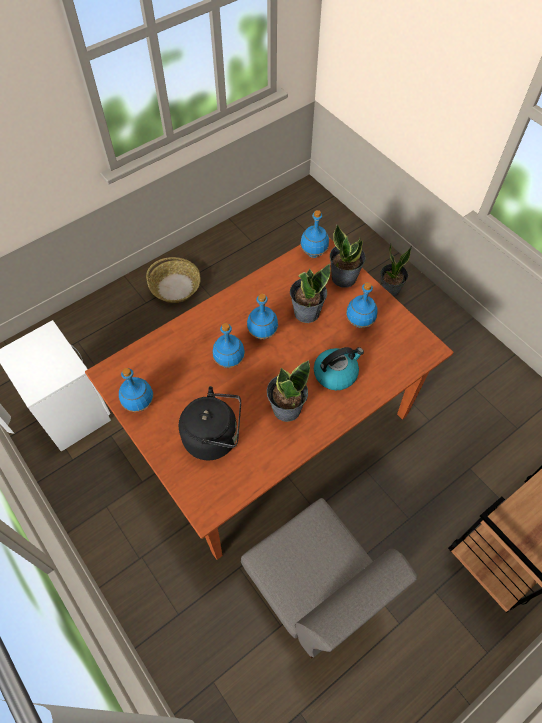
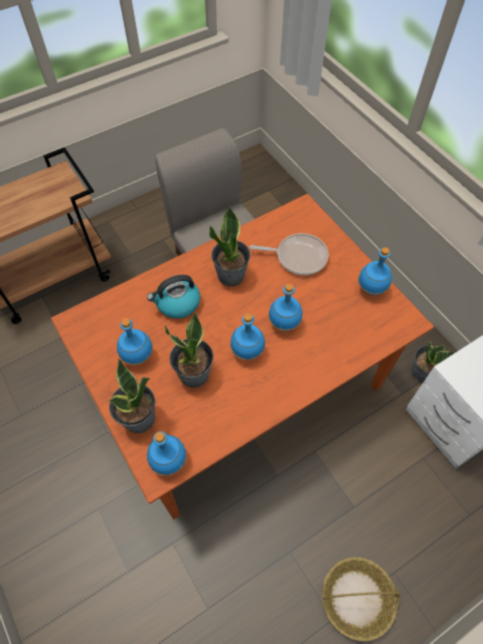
camera: 175 degrees left, 0 degrees up
(214, 437) = (298, 257): black kettle -> frying pan
(390, 290) = (60, 564): potted plant -> potted plant (422, 371)

